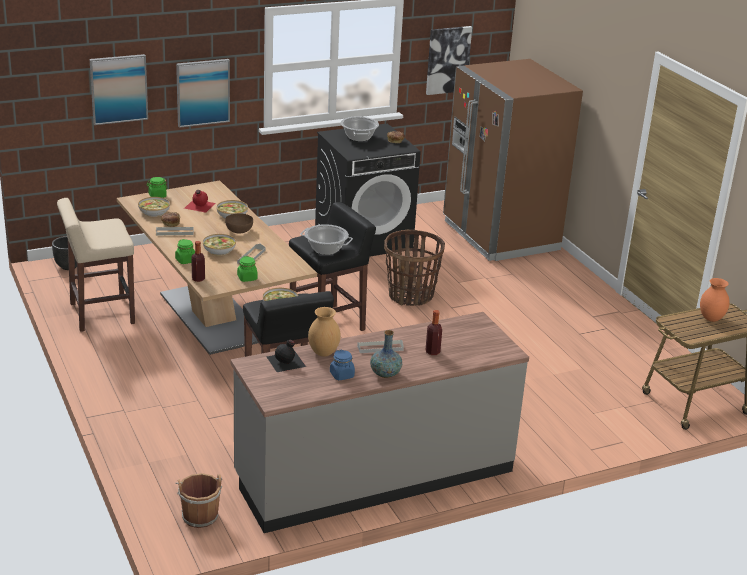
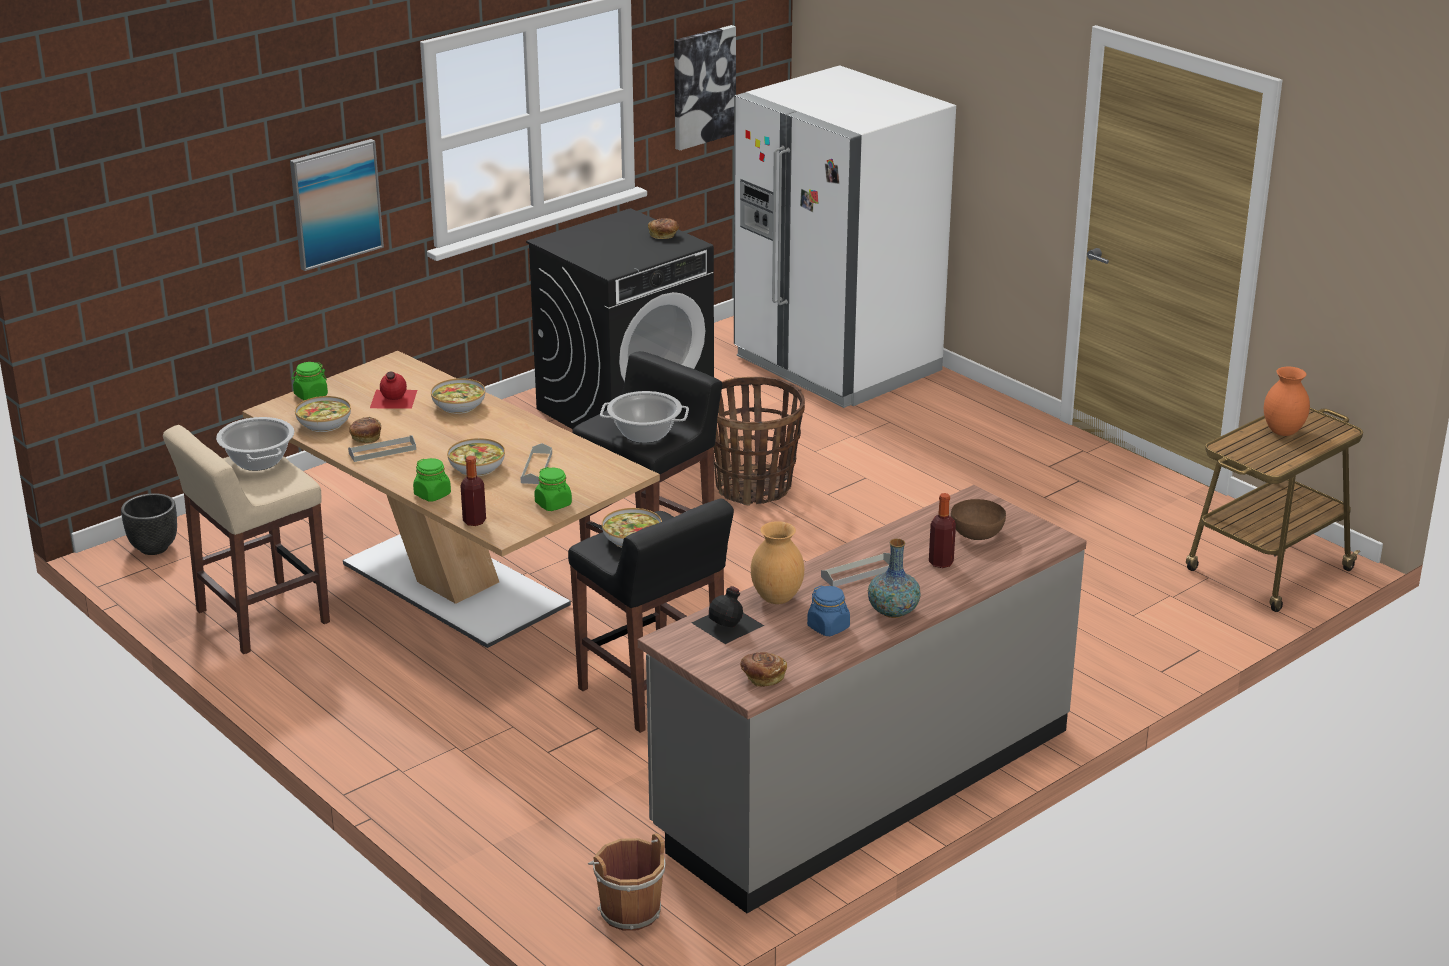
camera: 15 degrees left, 0 degrees up
(118, 89) = (201, 220): picture -> none
(239, 230) = (487, 429): brown bowl -> brown bowl (976, 534)
(285, 395) = (762, 677): none -> bread
(359, 137) = (601, 239): cooking pot -> cooking pot (258, 461)
(500, 236) = (837, 364): brown fridge -> white fridge

